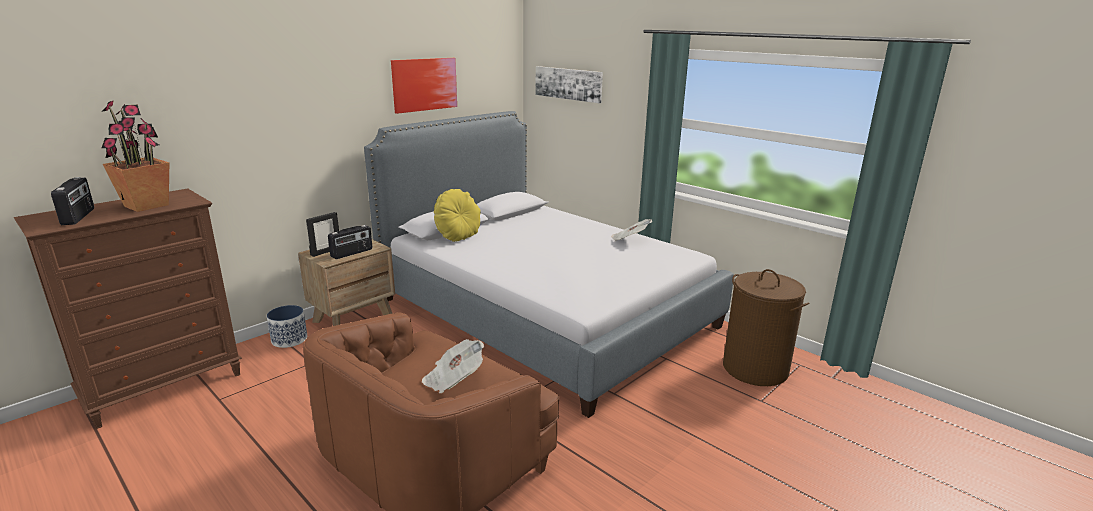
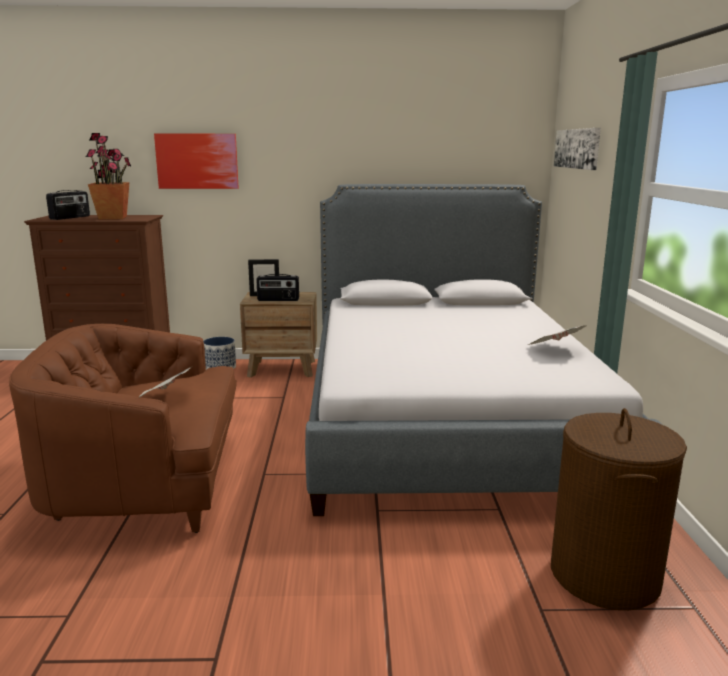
camera: 45 degrees right, 5 degrees down
(424, 84) = (405, 145): picture -> picture (197, 161)
(458, 238) = (380, 308): yellow pillow -> none

